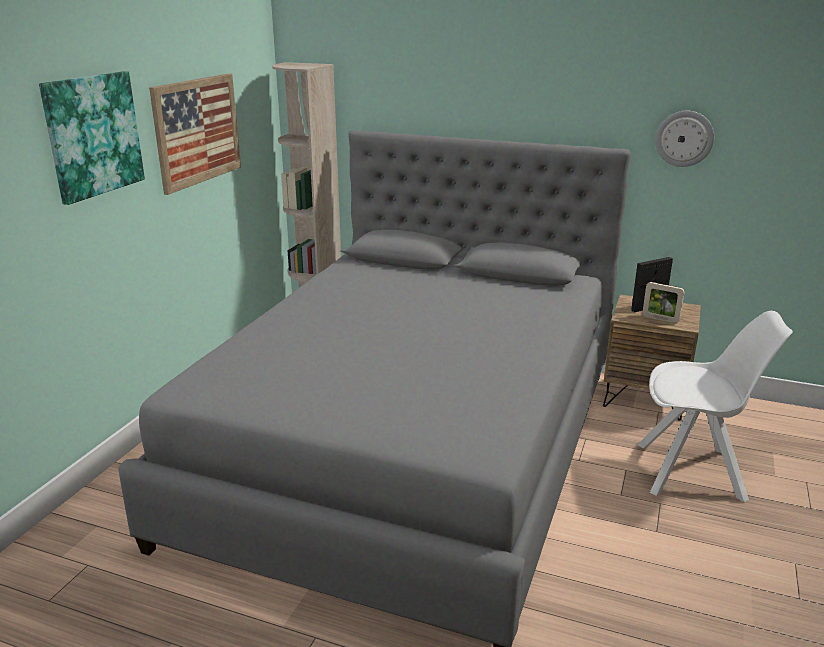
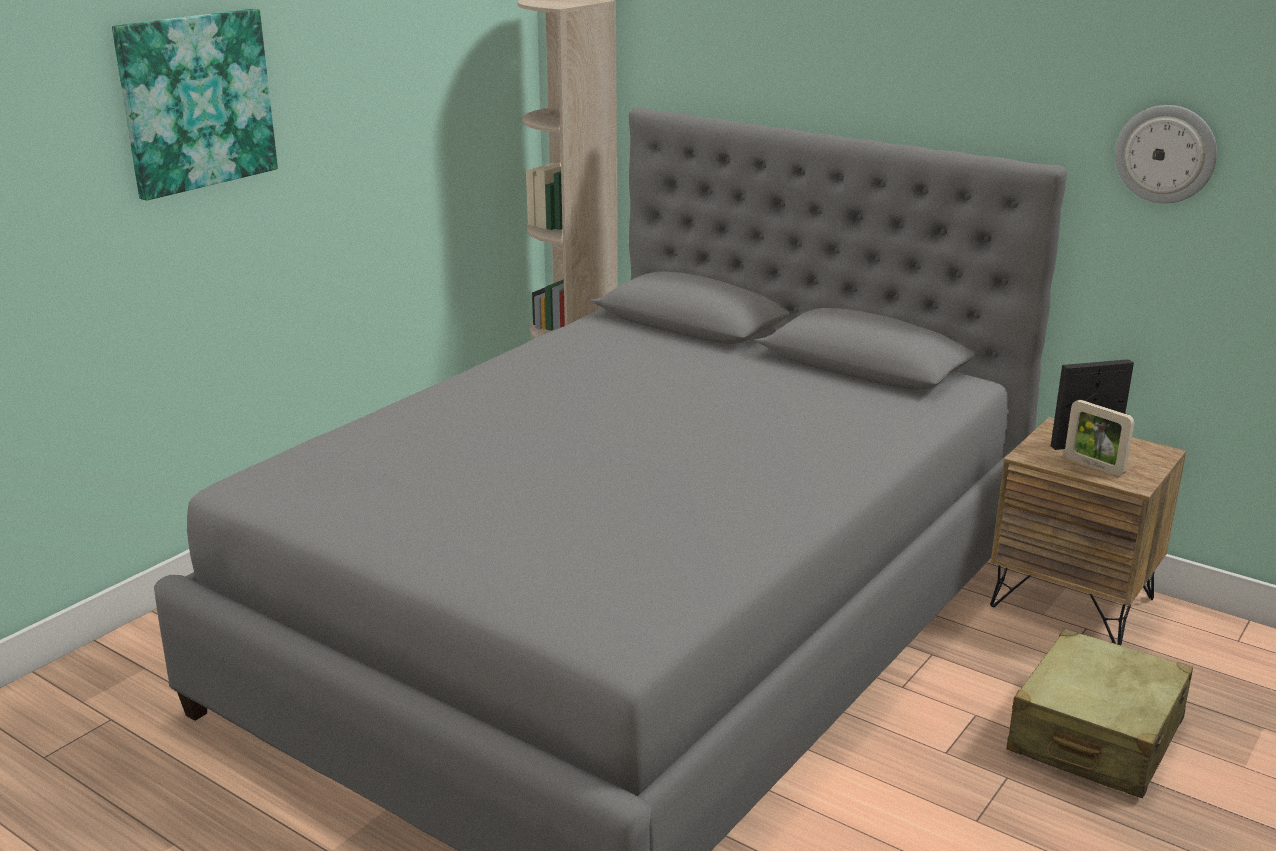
camera: 15 degrees right, 0 degrees up
(197, 131) = (380, 99): picture -> none
(693, 472) = (1095, 737): white chair -> beige suitcase

